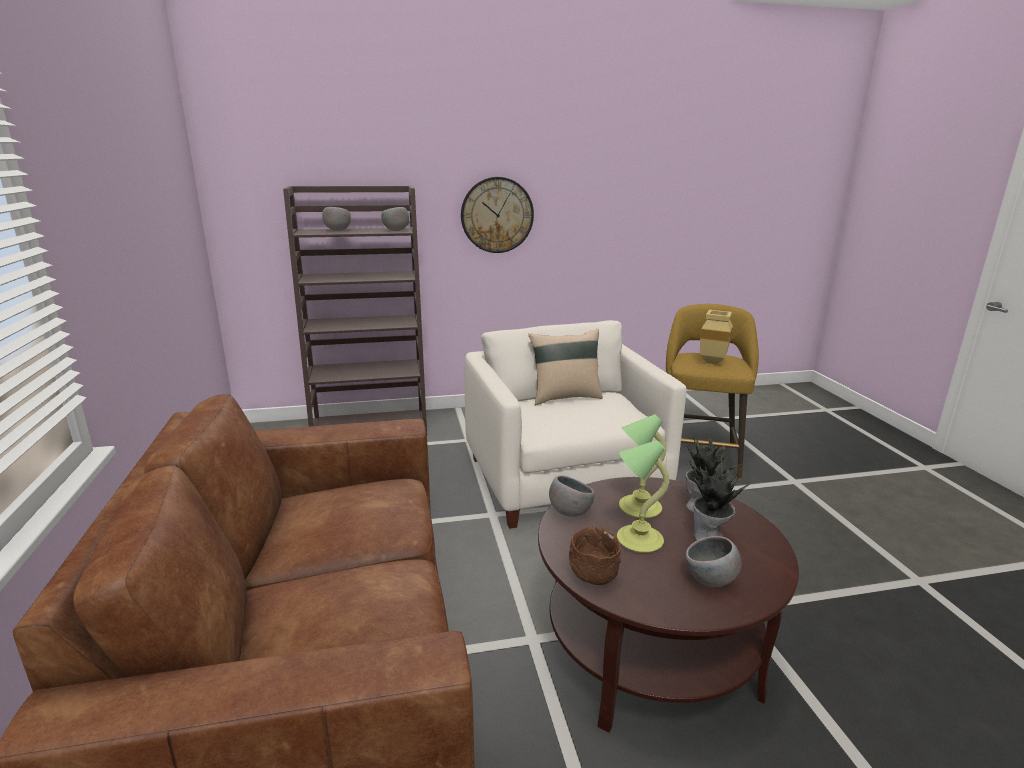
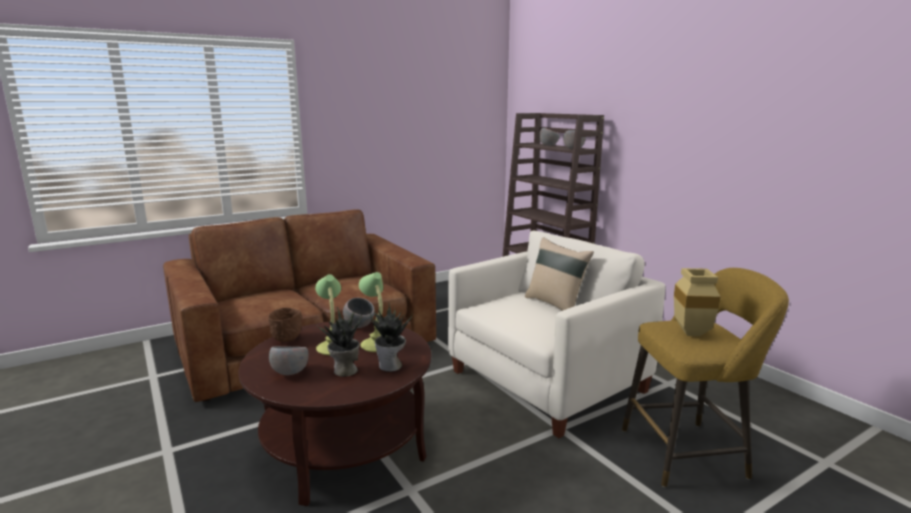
camera: 70 degrees right, 5 degrees down
(497, 215) = (667, 145): wall clock -> none

